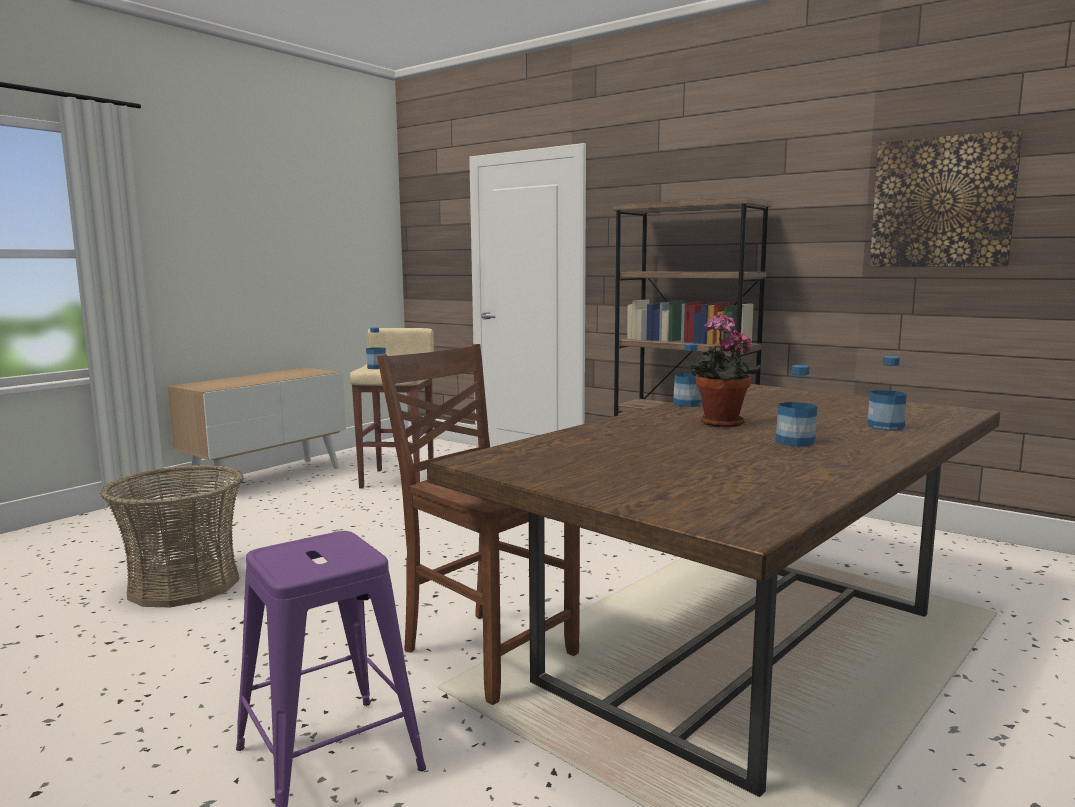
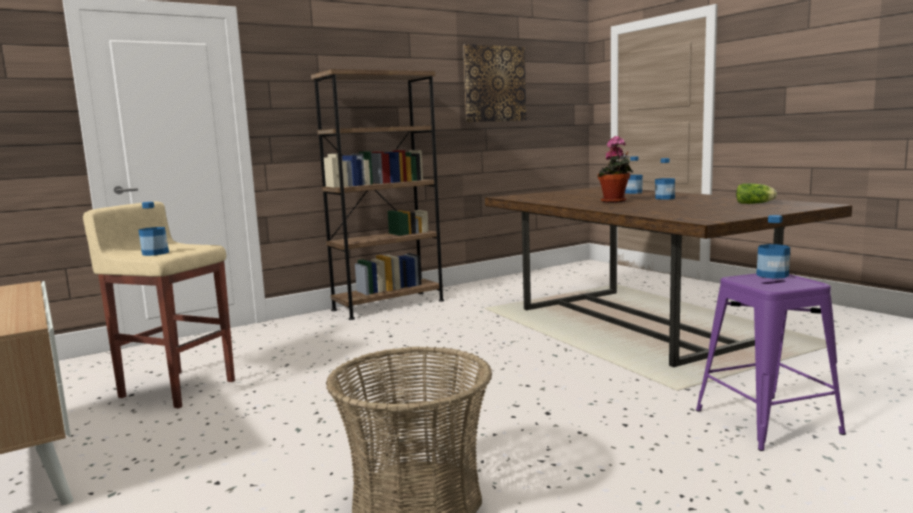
camera: 70 degrees left, 0 degrees up
(486, 652) = (630, 375): brown chair -> none
(687, 404) = (550, 202): bottle -> bottle (772, 275)
(735, 487) = (755, 203): none -> lettuce

